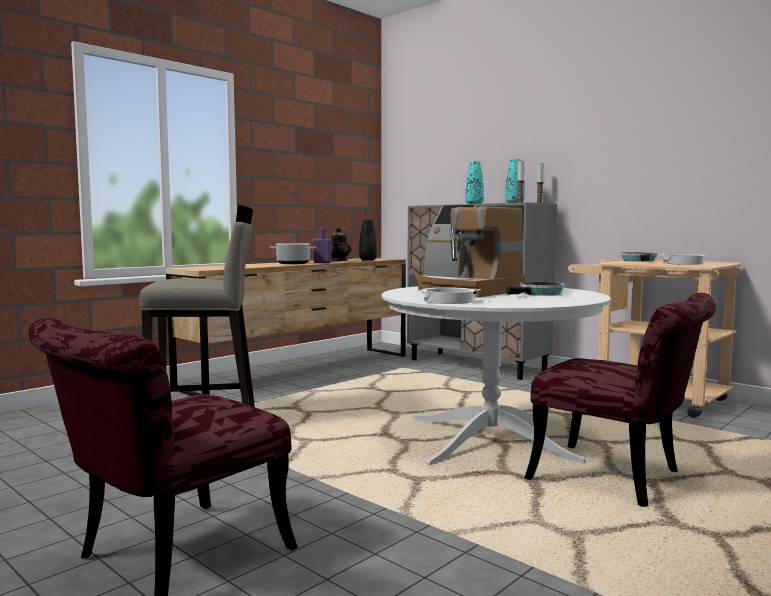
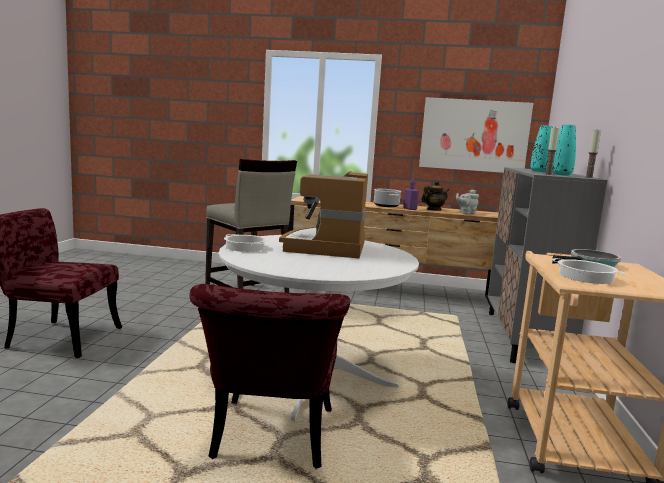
camera: 55 degrees right, 5 degrees up
(329, 177) = (474, 135): none -> picture
(367, 260) = (466, 213): black vase -> grey teapot
(539, 294) = (339, 262): frying pan -> none

